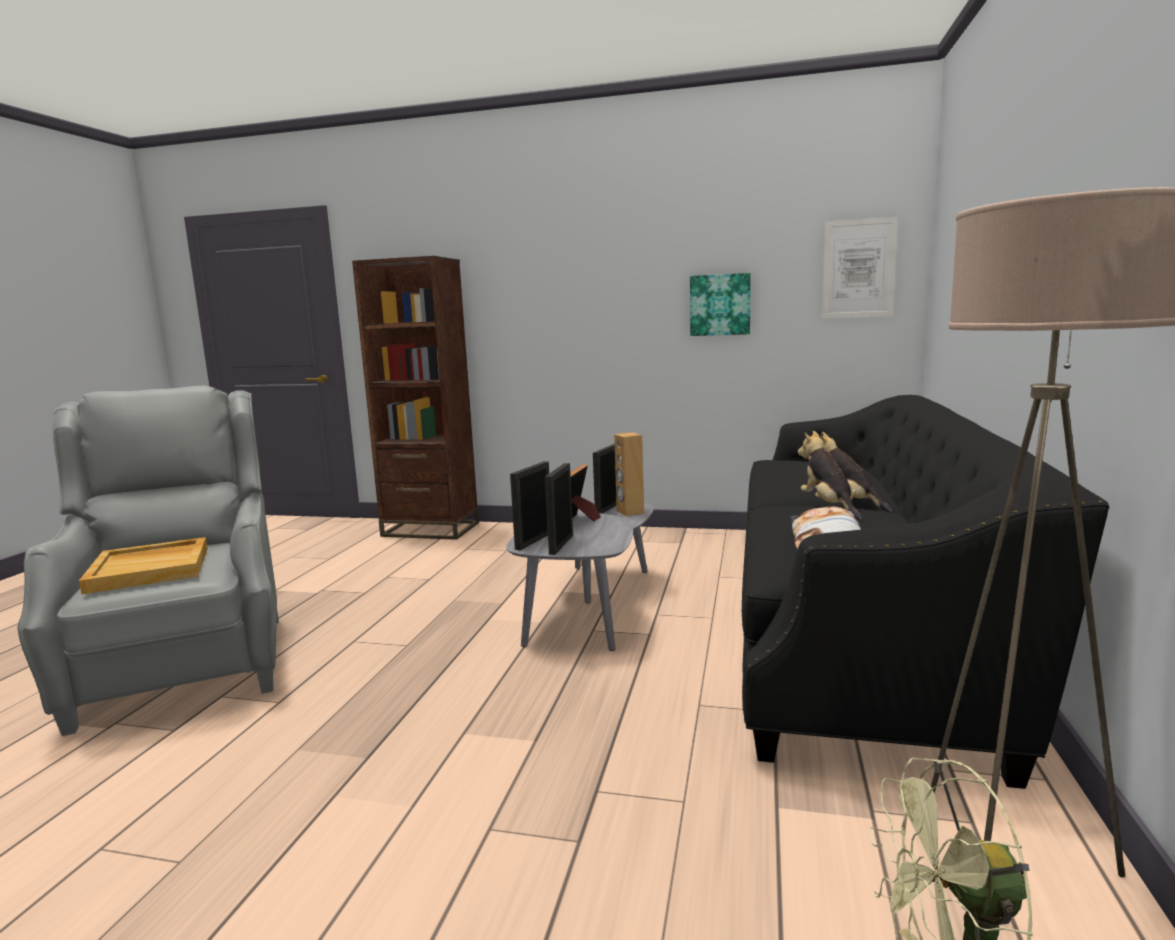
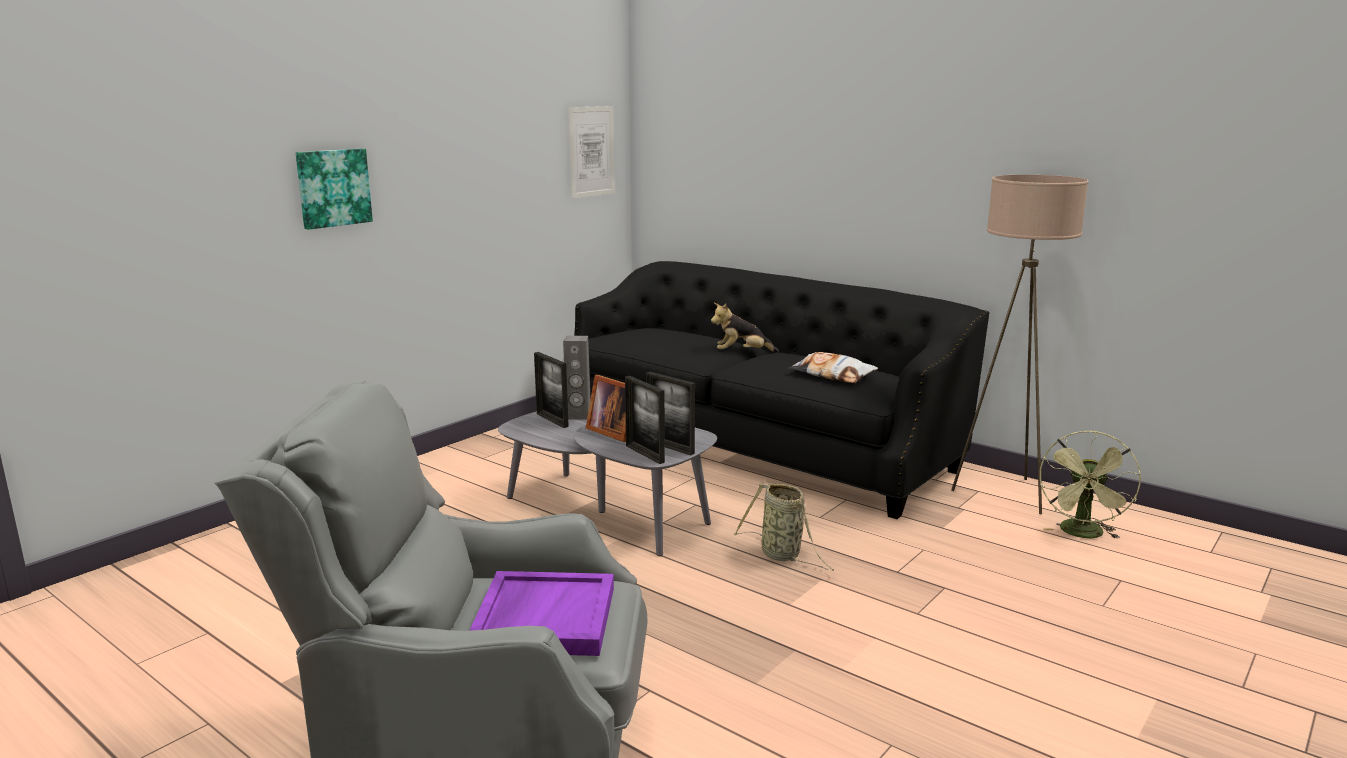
camera: 65 degrees left, 5 degrees up
(151, 569) = (544, 617): beige tray -> purple tray
(430, 529) = (220, 548): brown bookcase -> none
(575, 704) = (783, 555): none -> basket
(629, 512) = (578, 416): brown speaker -> grey speaker
(720, 305) = (497, 189): picture -> picture (333, 188)
(828, 506) = (762, 357): plush toy -> none

